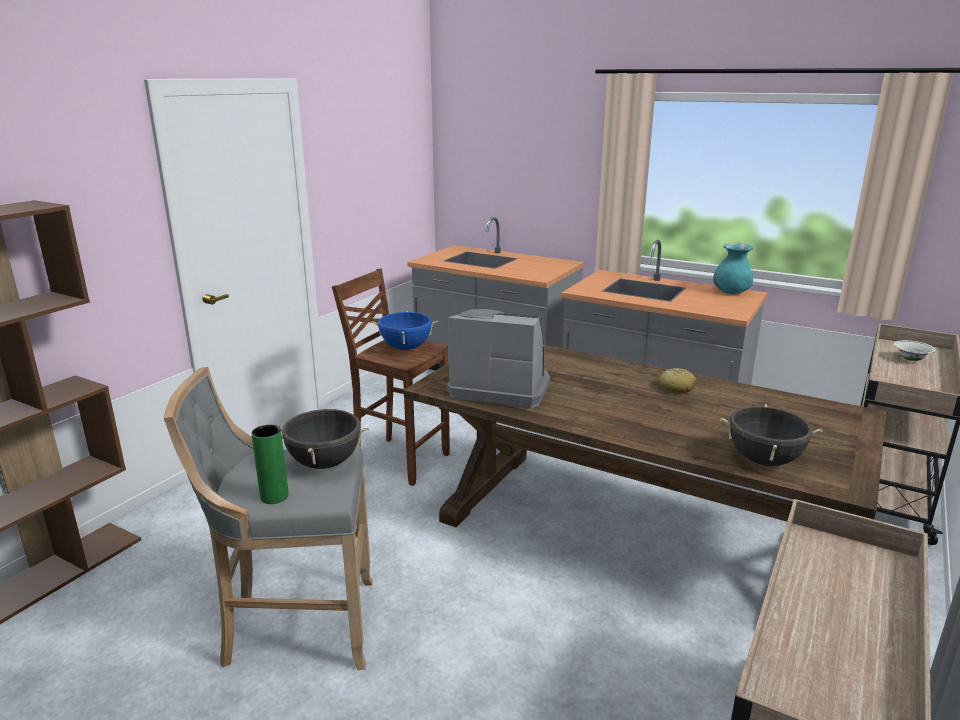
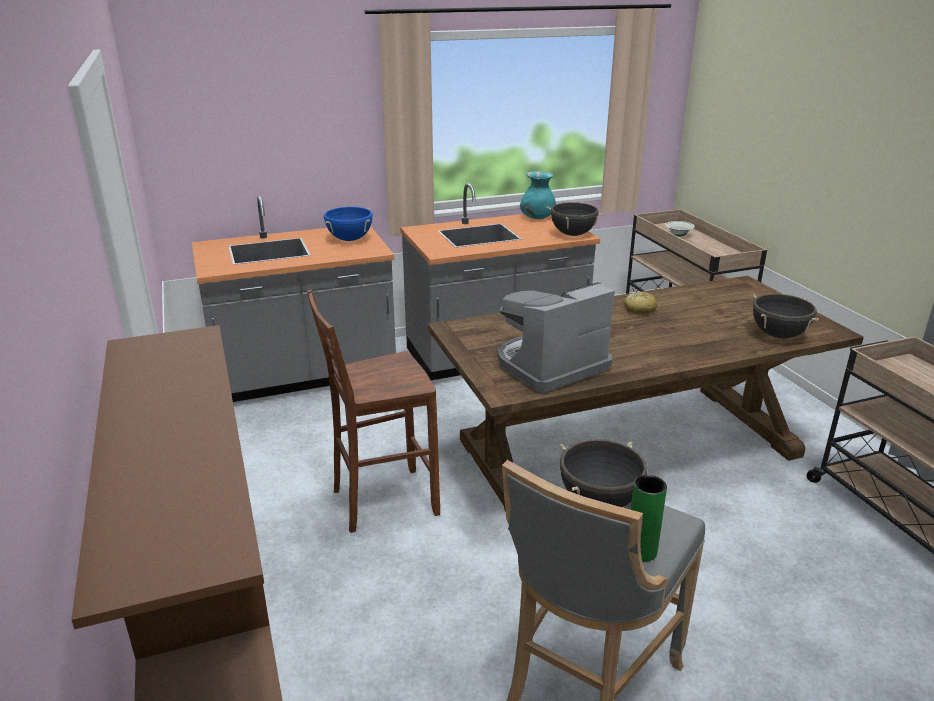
camera: 50 degrees left, 5 degrees up
(406, 348) = (381, 372): blue cooking pot -> blue cooking pot (350, 239)
(727, 311) = (572, 234): none -> black cooking pot

